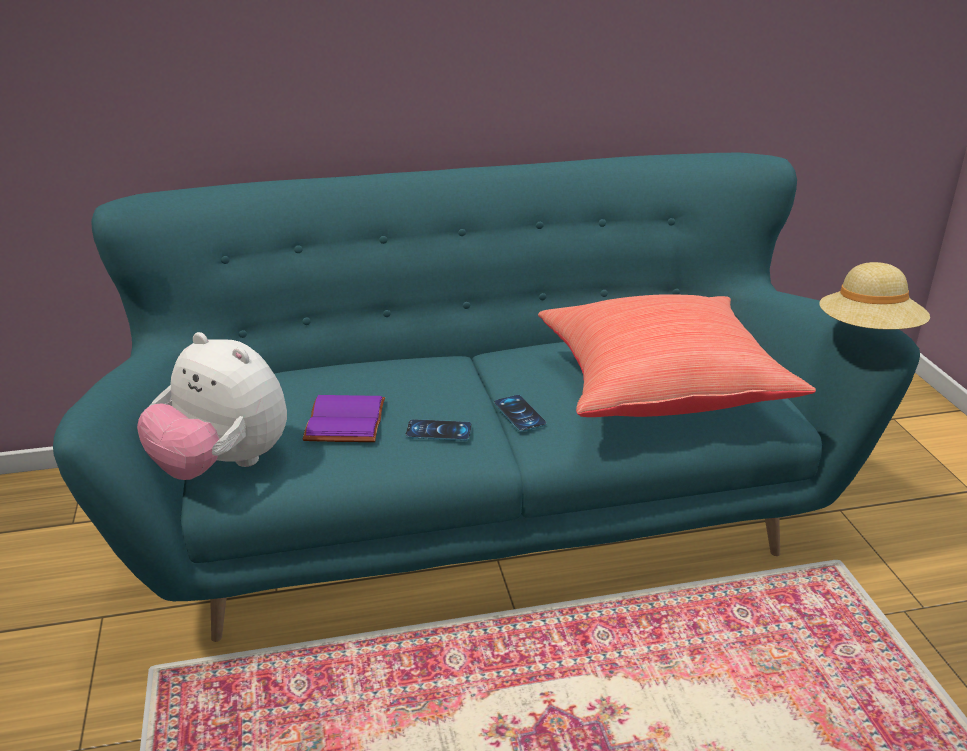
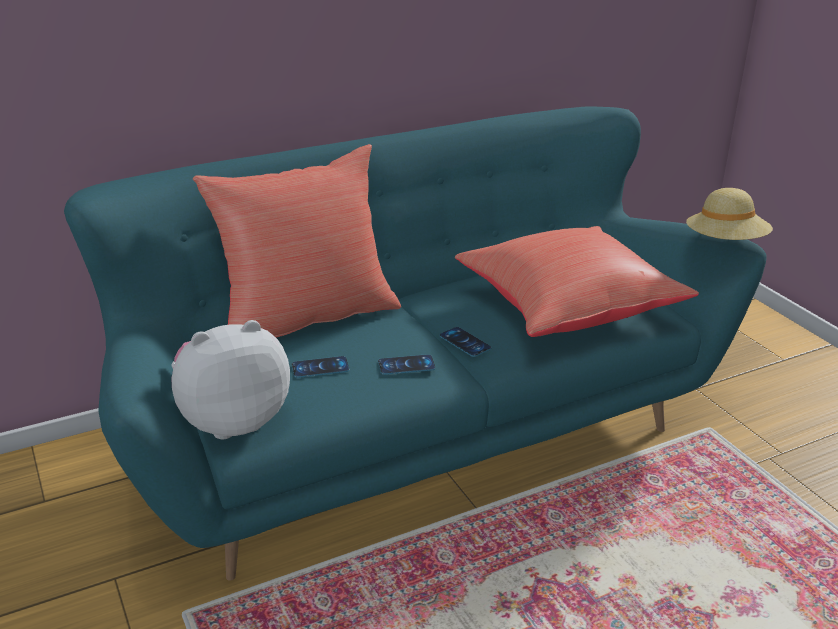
camera: 15 degrees left, 0 degrees up
(222, 465) = (232, 420): plush toy -> plush toy turned 135 degrees clockwise
(343, 420) = (320, 367): purple book -> phone
(359, 364) = (305, 317): none -> red pillow

